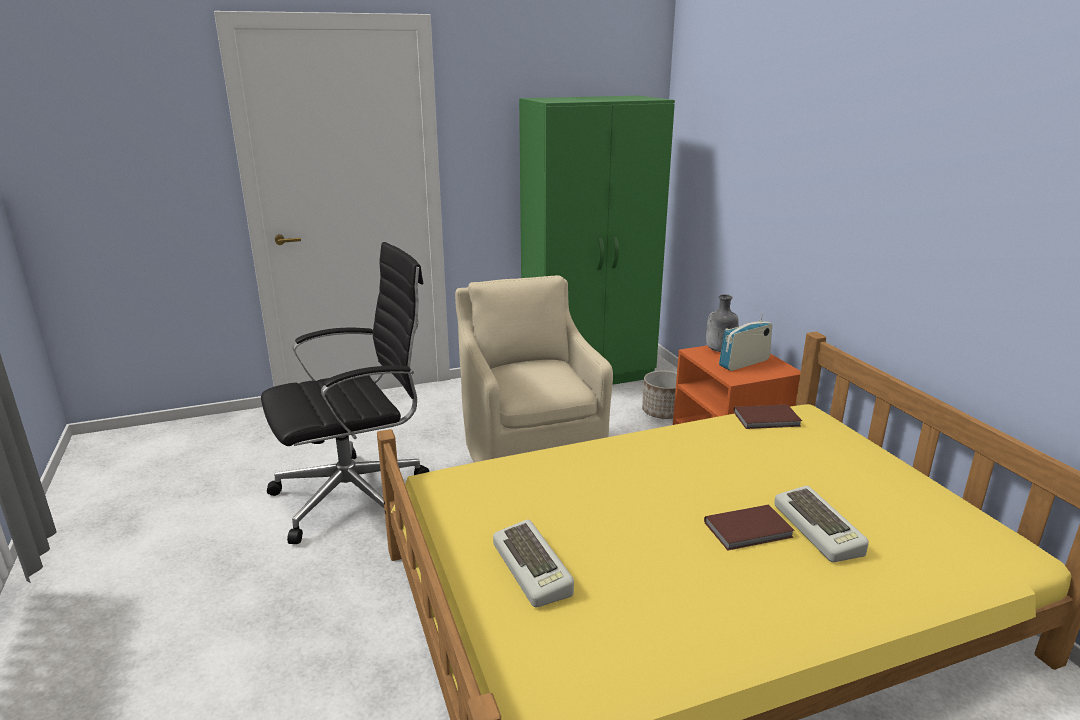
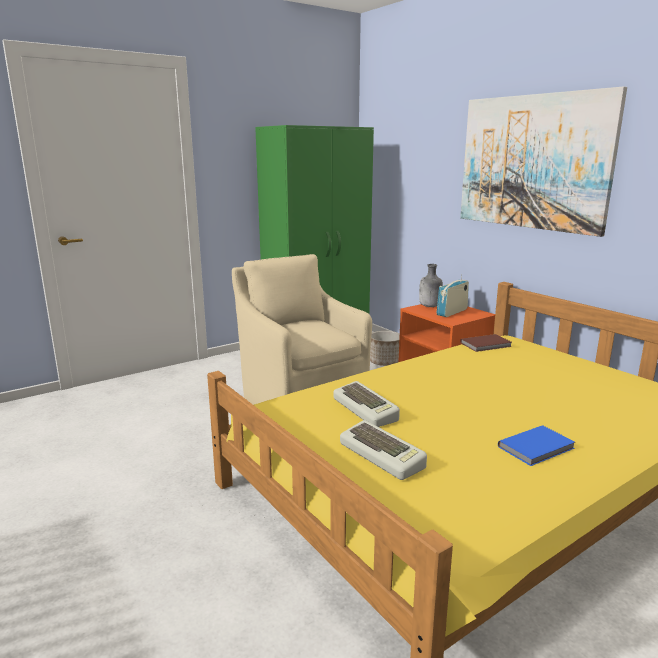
camera: 15 degrees left, 5 degrees down
(356, 496) = (166, 447): black office chair -> none
(733, 591) = (538, 448): none -> blue book
(750, 530) = (522, 410): brown book -> none
(820, 530) = (568, 403): keyboard -> keyboard (367, 409)
(864, 173) = (533, 162): none -> picture

